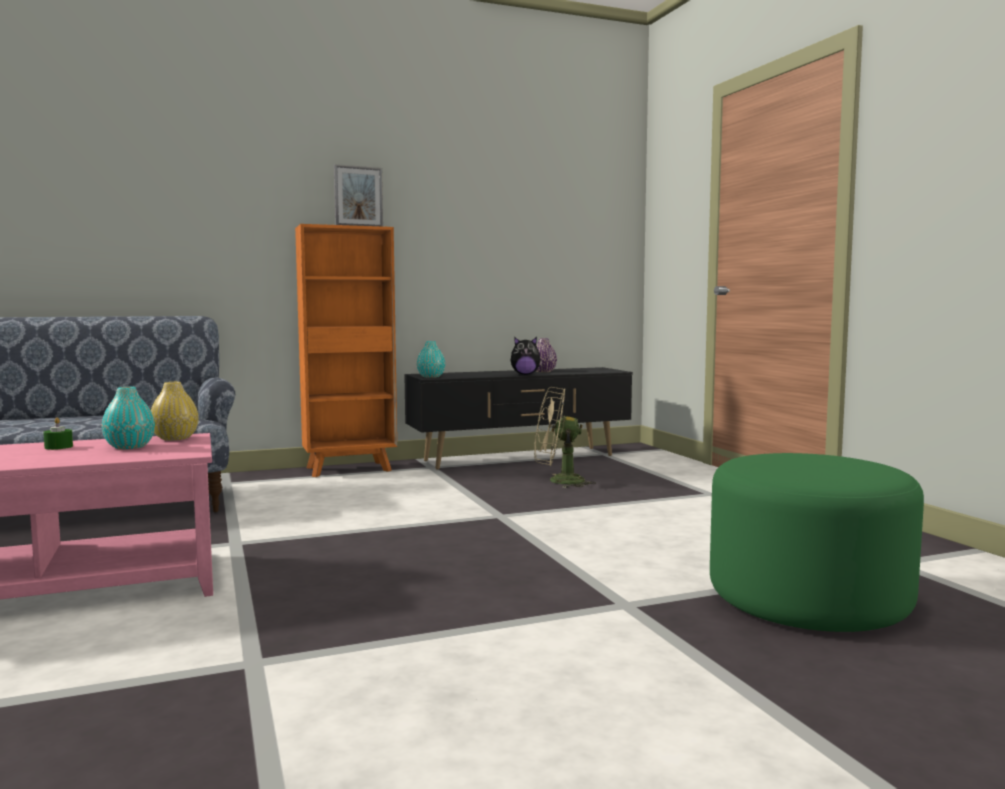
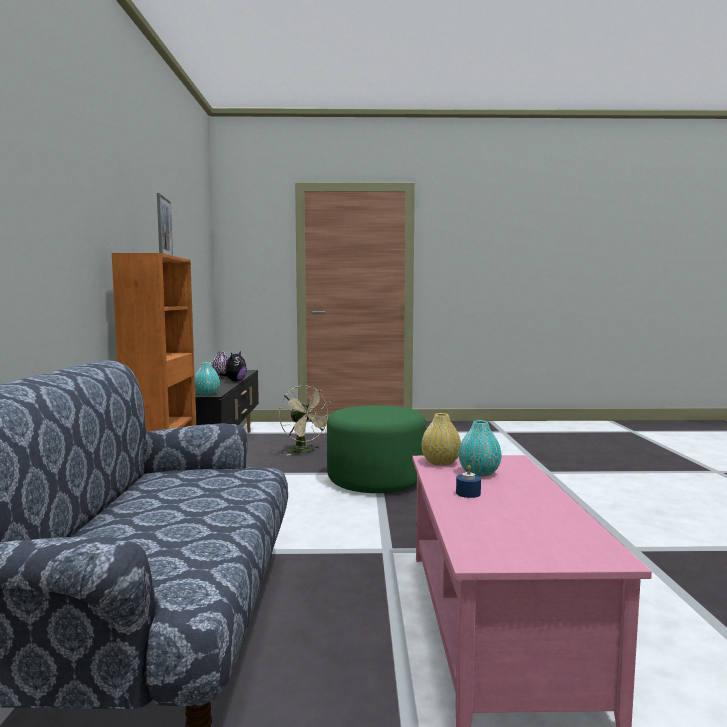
camera: 70 degrees left, 0 degrees up
(58, 447) = (468, 493): green candle -> blue candle
(558, 481) = (305, 451): beige fan -> beige fan turned 60 degrees counterclockwise
(807, 599) = (544, 449): green ottoman -> green ottoman (375, 479)

